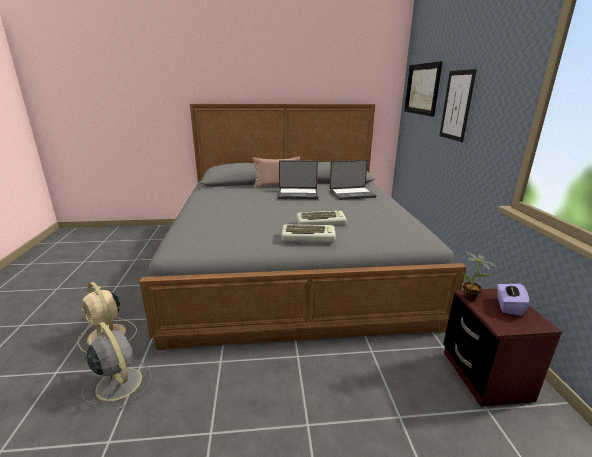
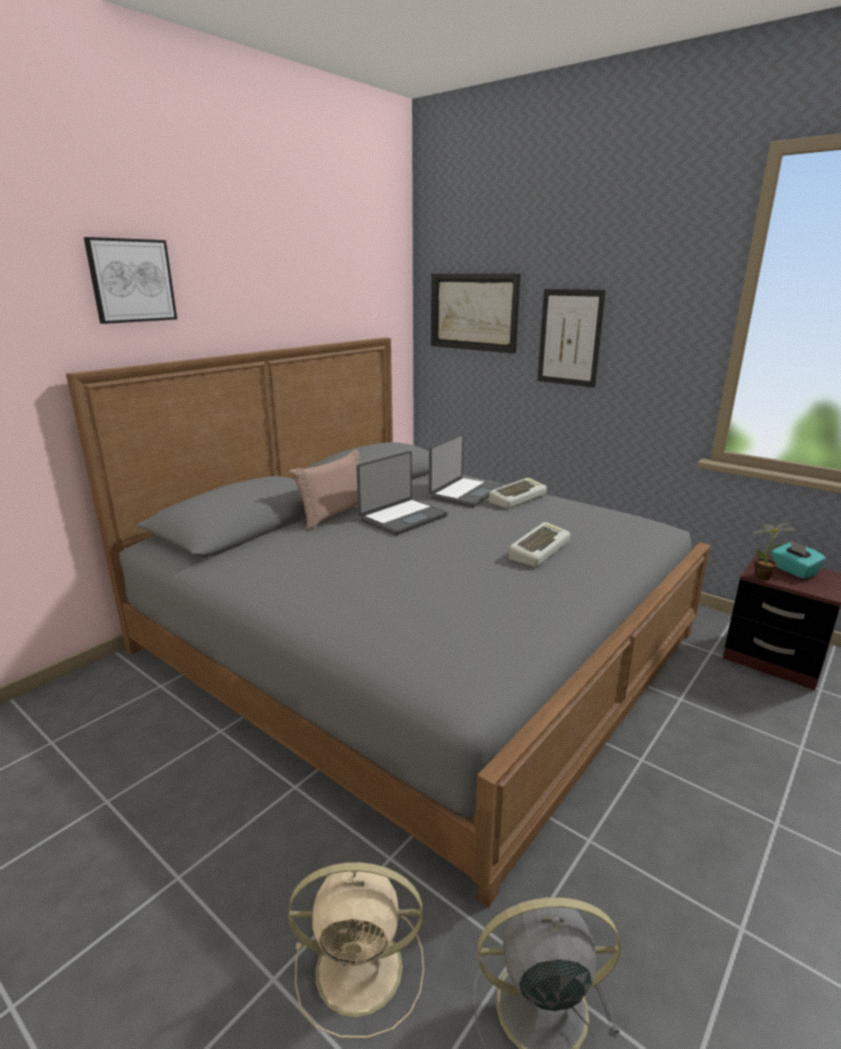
camera: 45 degrees left, 0 degrees up
(223, 66) = (131, 281): none -> picture
(308, 237) = (577, 576): keyboard -> keyboard (517, 498)
(508, 306) = (793, 571): purple tissue box -> turquoise tissue box

